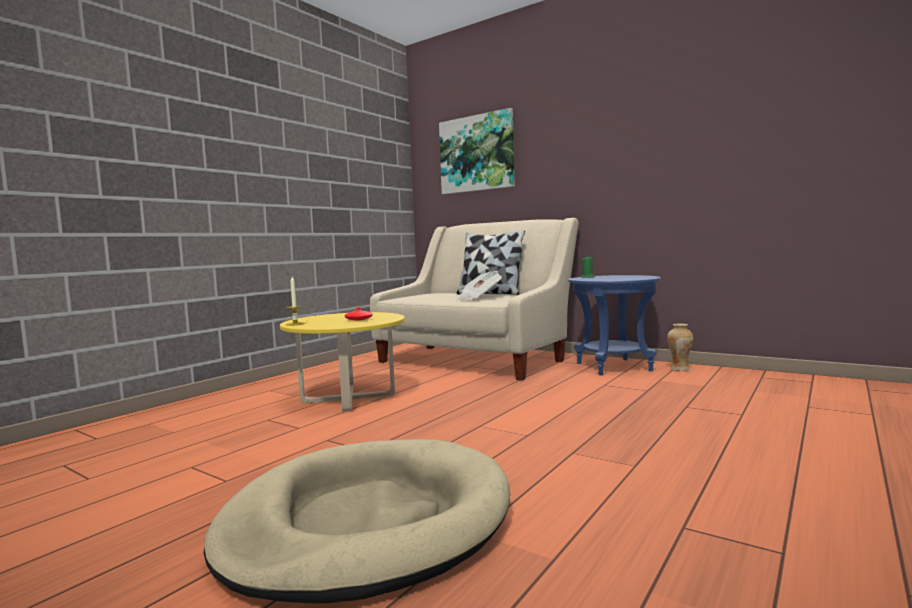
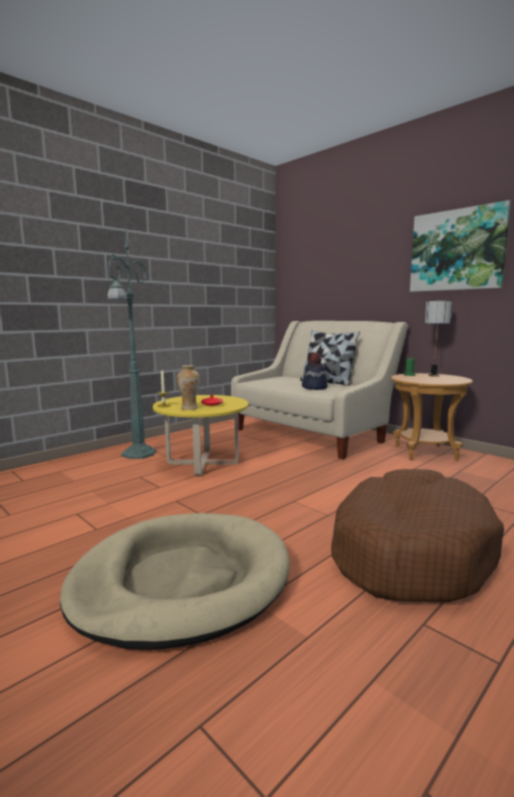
camera: 10 degrees right, 5 degrees up
(255, 396) = (137, 454): none -> green floor lamp
(477, 153) = (327, 261): picture -> picture (457, 250)
(478, 298) = (314, 388): newspaper -> hat
(613, 367) = (425, 452): blue side table -> brown side table
(614, 276) = (433, 375): none -> table lamp
(635, 460) = (408, 551): none -> brown dog bed
(680, 369) = (483, 460): vase -> vase (189, 408)

